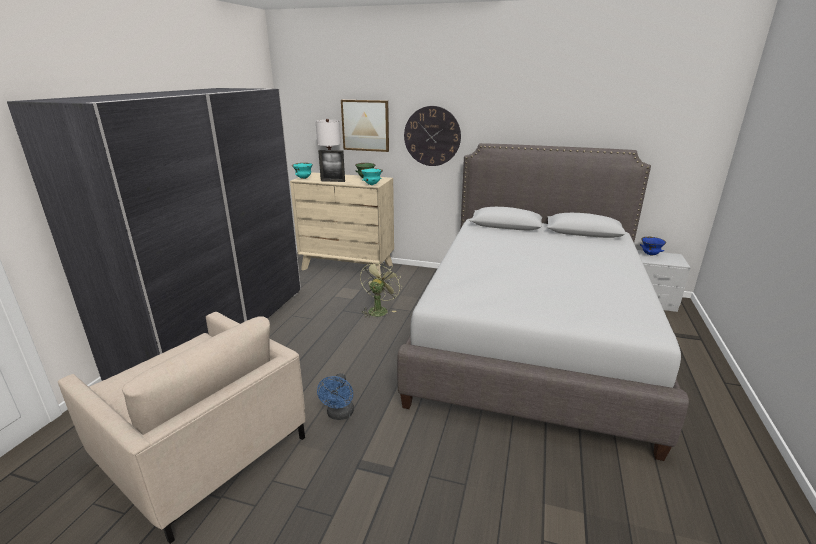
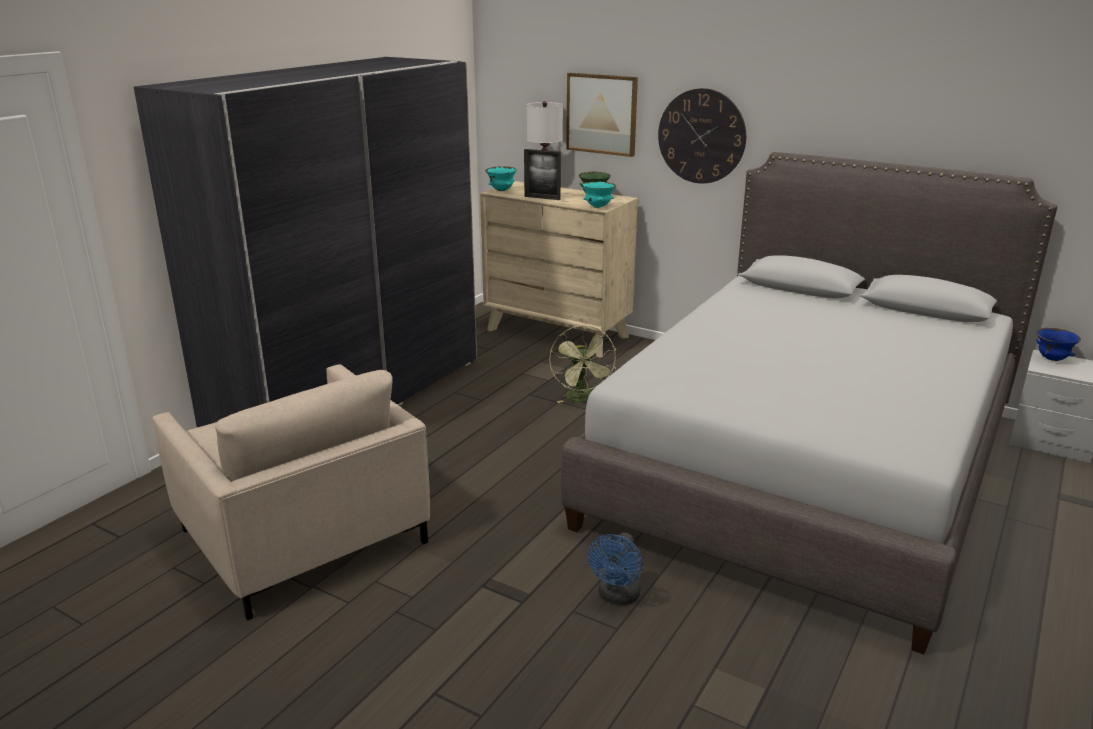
camera: 15 degrees right, 0 degrees up
(339, 414) = (480, 524): blue fan -> blue fan (617, 597)
(379, 309) = (583, 399): green fan -> green fan turned 135 degrees clockwise

